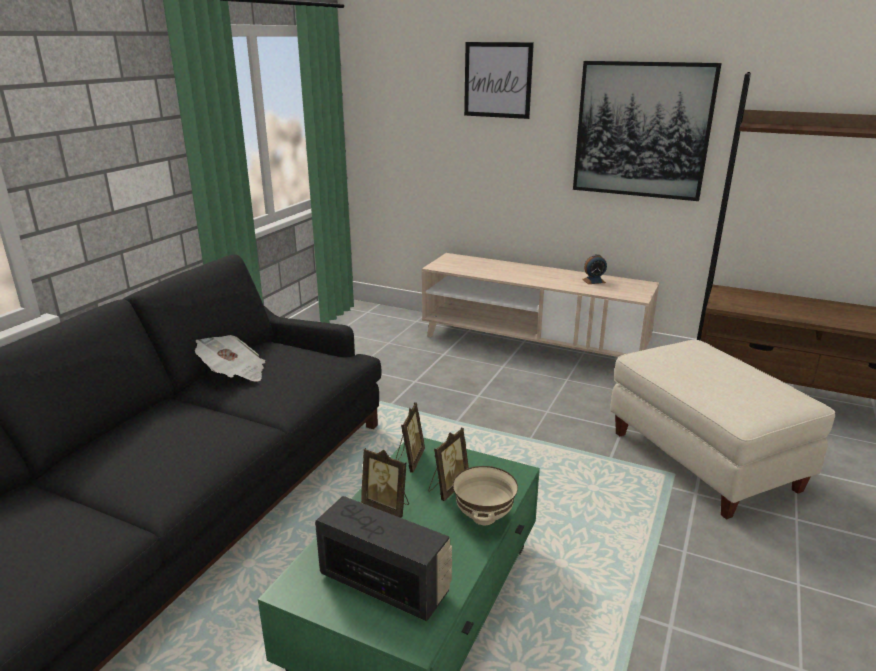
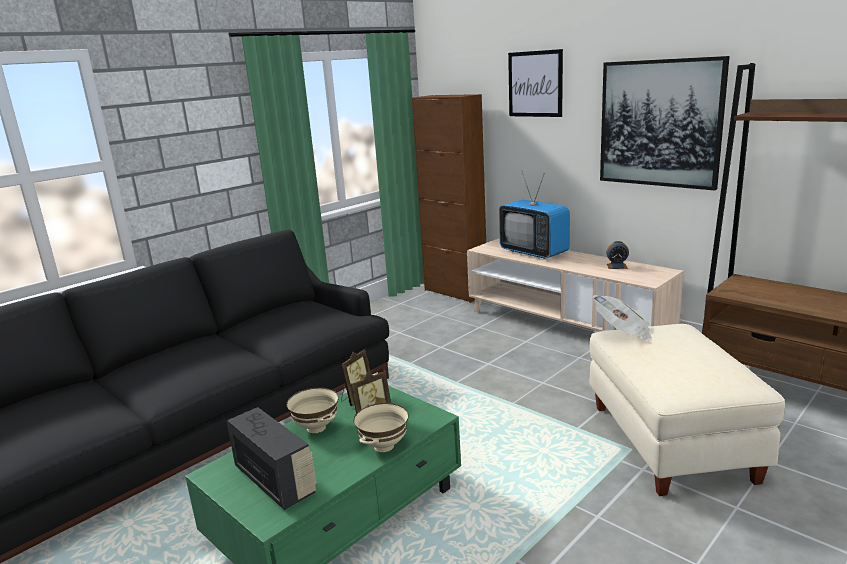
camera: 20 degrees right, 5 degrees down
(234, 373) = (265, 320): newspaper -> newspaper (623, 332)
(387, 506) = (317, 428): picture frame -> beige bowl
(393, 315) = (455, 292): none -> brown cabinet
(498, 268) = (534, 252): none -> television

